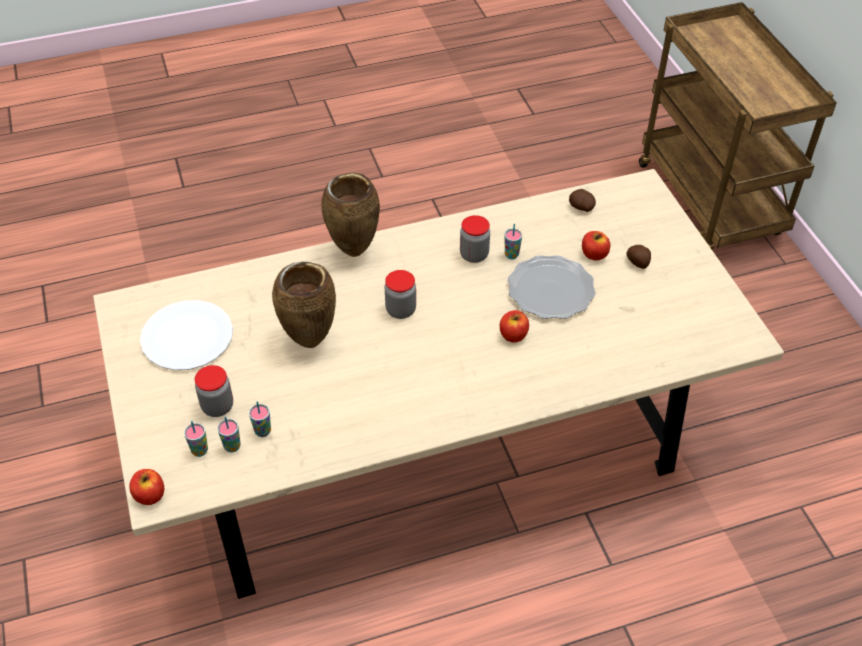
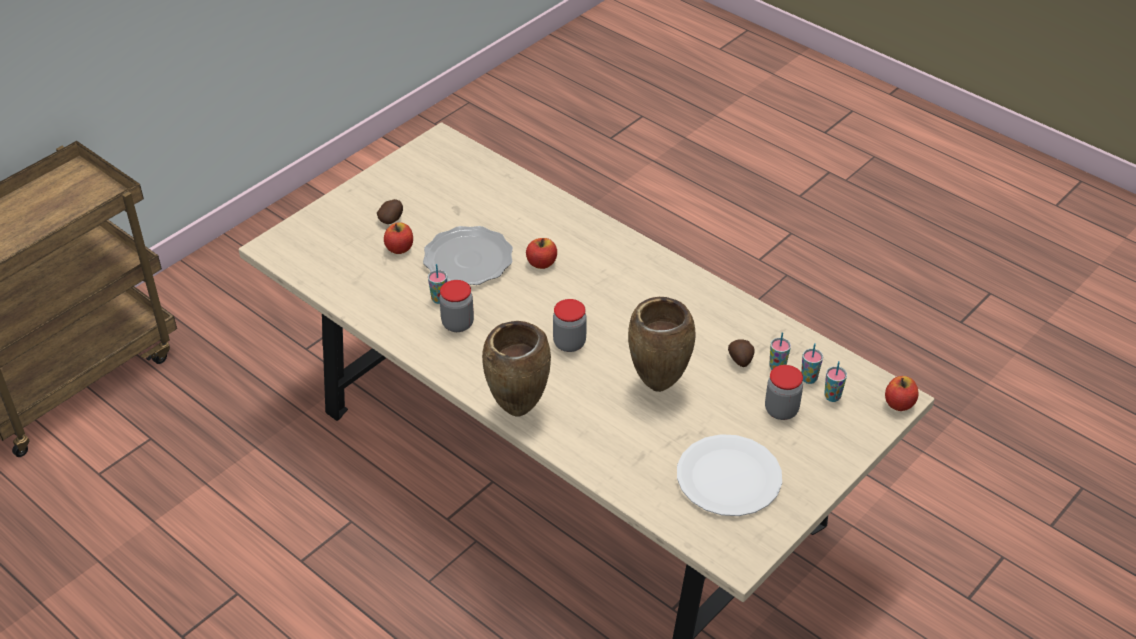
camera: 120 degrees left, 5 degrees down
(581, 207) = (335, 277): potato -> potato (740, 360)

